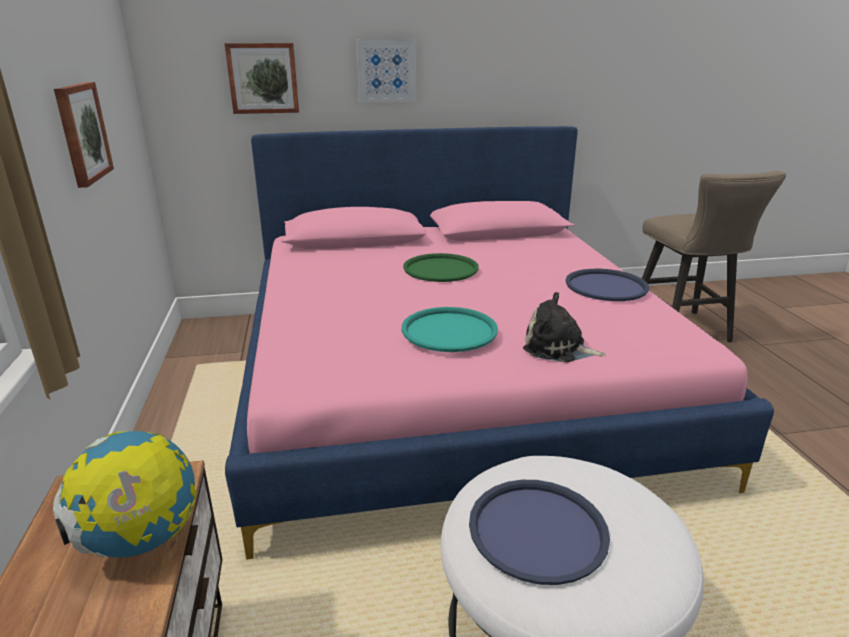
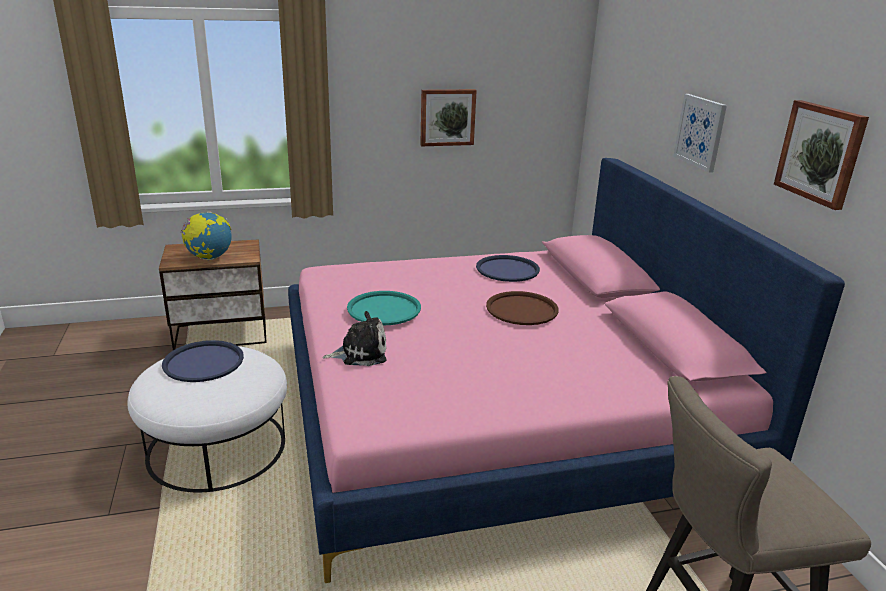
camera: 85 degrees right, 0 degrees up
(263, 78) = (634, 113): picture -> picture (821, 153)
(440, 269) = (522, 309): green tray -> brown tray
(558, 348) = (360, 353): plush toy -> plush toy turned 60 degrees clockwise
(606, 286) = (502, 392): blue tray -> blue tray (507, 269)

